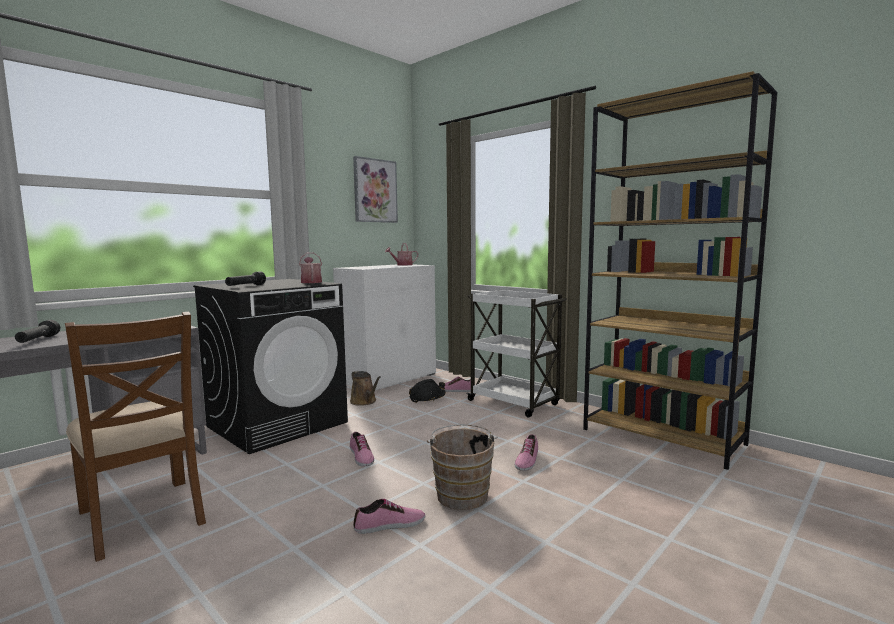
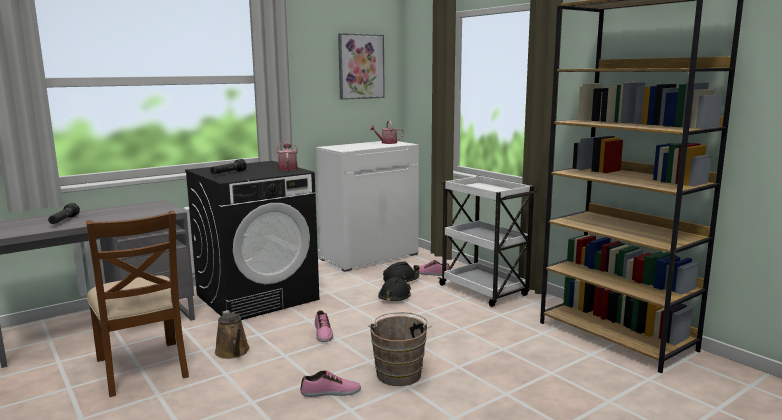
camera: 10 degrees right, 5 degrees up
(364, 402) = (340, 280): brown watering can -> brown watering can (233, 352)
(427, 415) = (394, 297): none -> black hard hat
(526, 460) = (470, 348): shoe -> none

